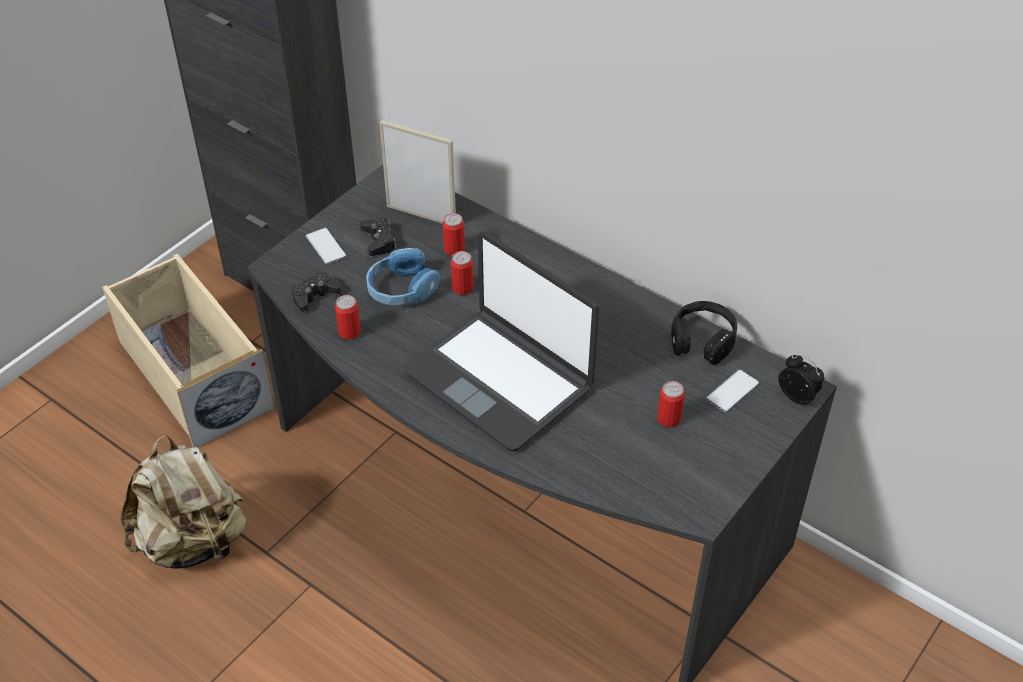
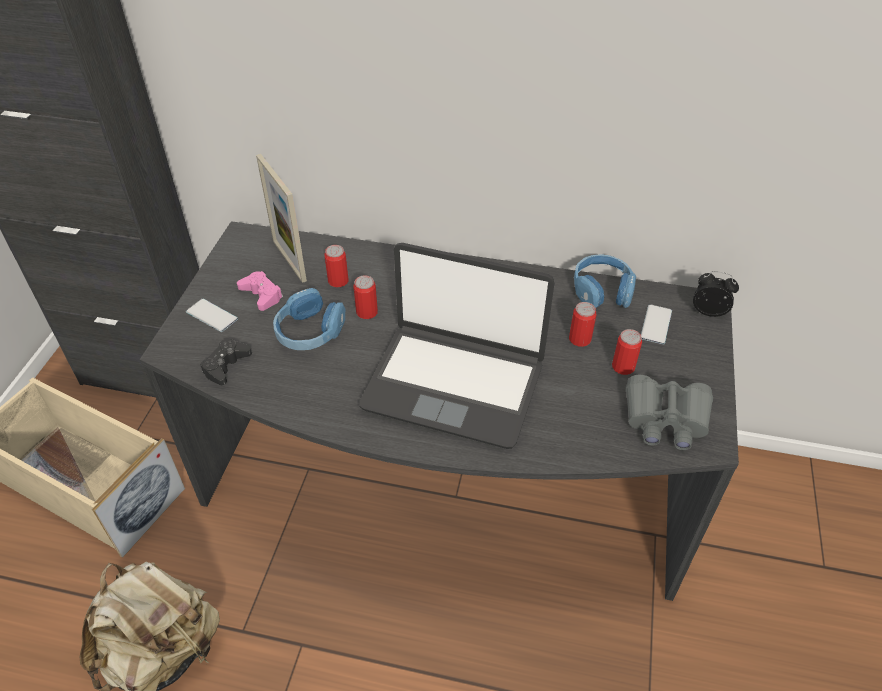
camera: 25 degrees left, 0 degrees up
(349, 332) = (281, 389): can -> can (579, 339)
(378, 241) = (262, 295): black game controller -> pink game controller
(421, 215) = (289, 260): picture frame -> picture frame turned 120 degrees counterclockwise
(673, 478) = (665, 419): none -> grey binoculars
(702, 340) = (602, 290): black headphones -> blue headphones

